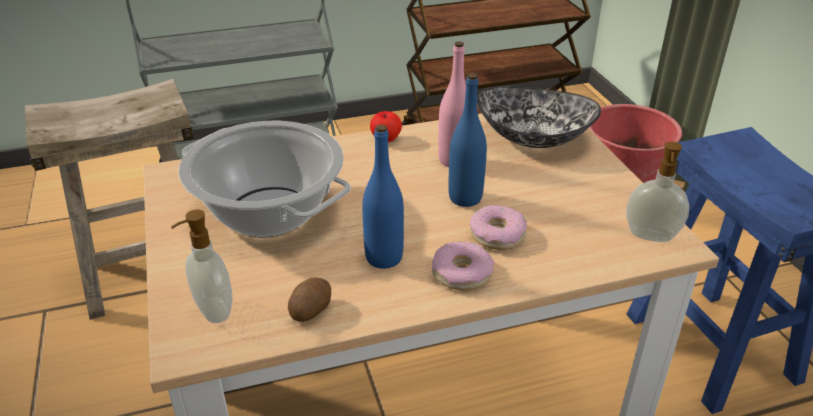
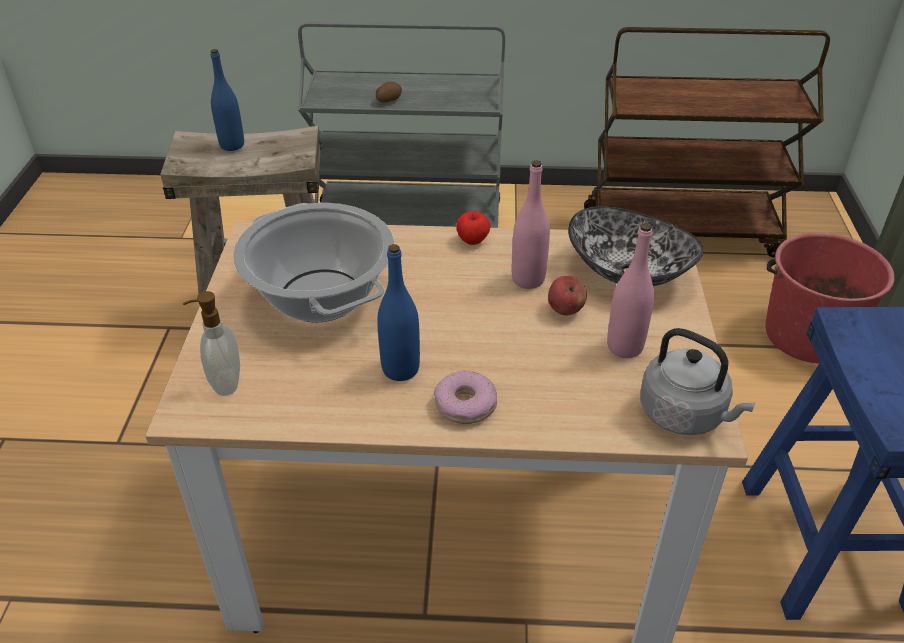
camera: 20 degrees right, 5 degrees up
(310, 310) = (306, 404): potato -> potato (388, 100)
(465, 198) = (515, 324): blue bottle -> blue bottle (232, 145)
(497, 235) = (524, 373): donut -> none
(500, 178) = (565, 310): none -> apple
(568, 196) = (624, 347): none -> pink bottle
(650, 237) = (685, 415): soap dispenser -> grey kettle

